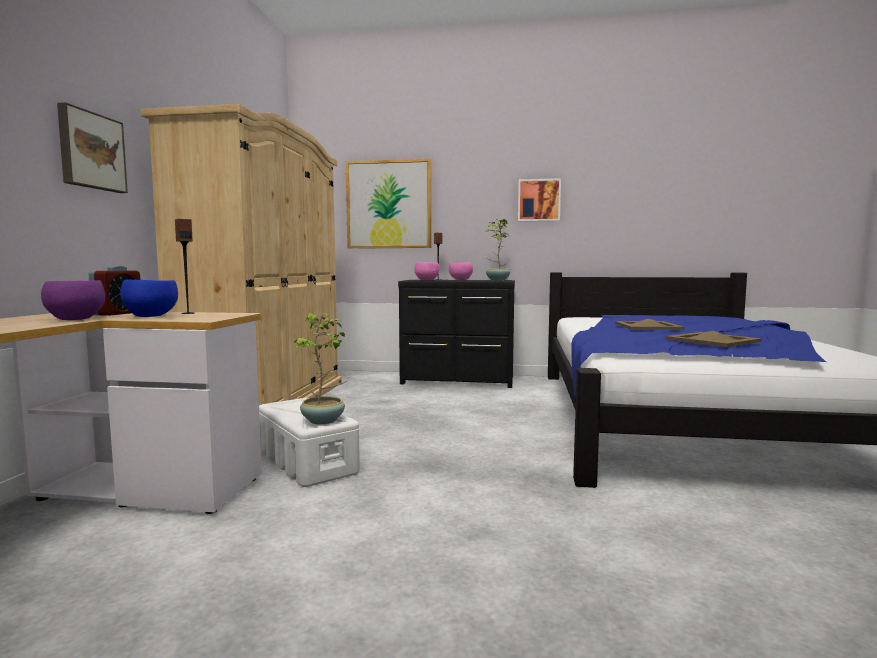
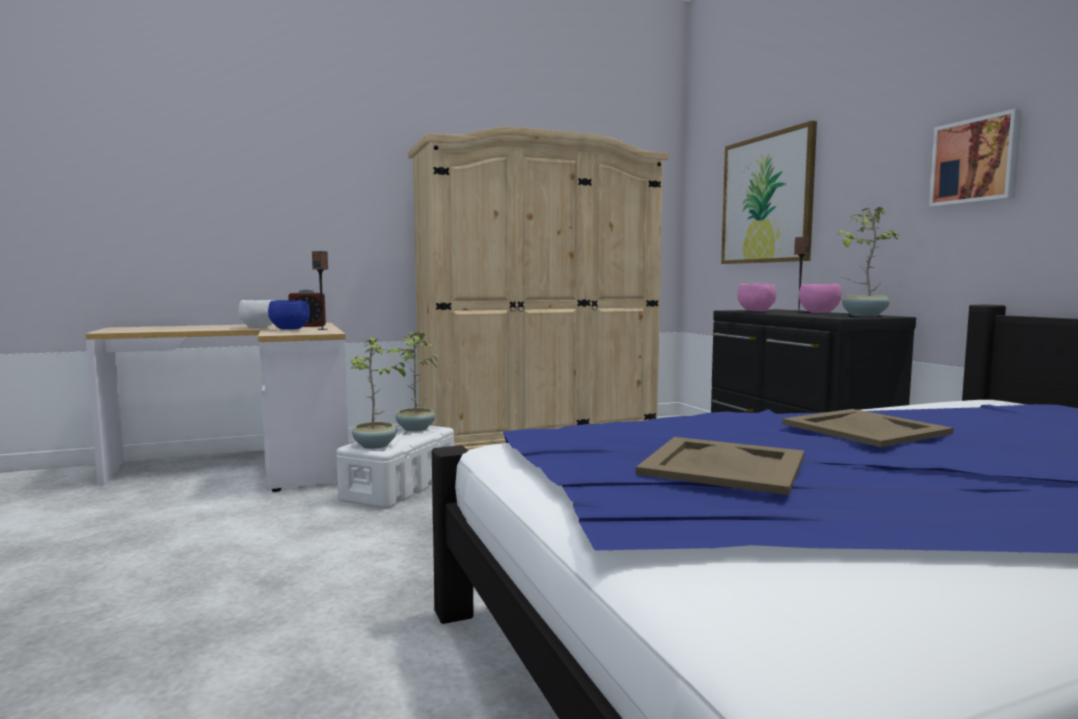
camera: 60 degrees right, 0 degrees up
(74, 319) = (259, 327): purple bowl -> white bowl
(90, 151) = (357, 197): picture -> none
(288, 405) = (415, 429): none -> potted plant

